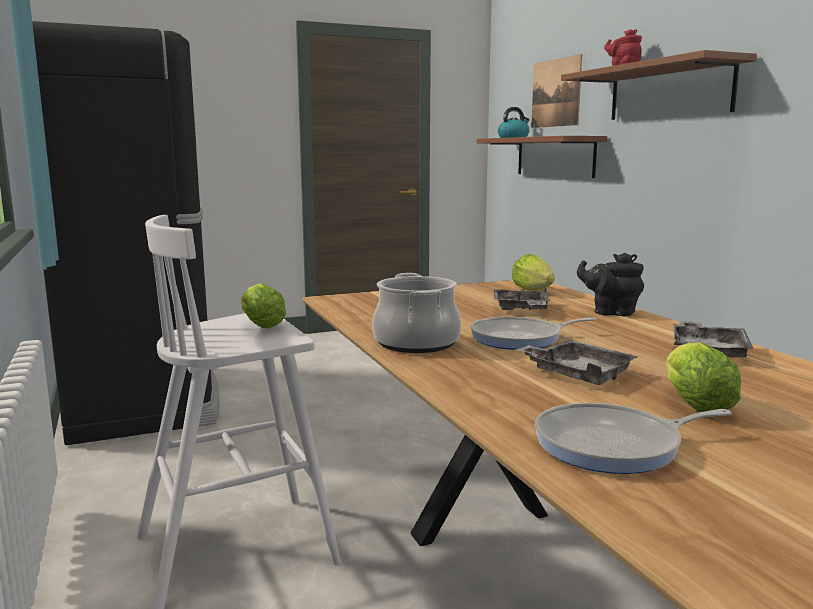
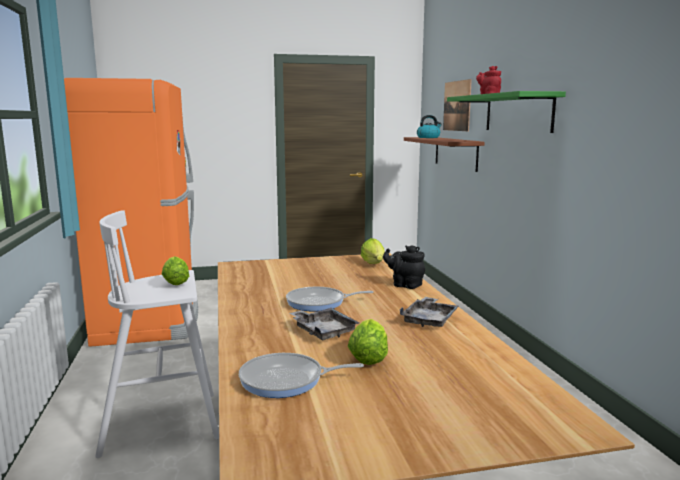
camera: 10 degrees right, 0 degrees up
(144, 400) = (149, 318): black fridge -> orange fridge
(417, 343) = (251, 302): cooking pot -> none
(521, 309) = (346, 279): grey tray -> none
(668, 91) = (518, 113): brown shelf -> green shelf

